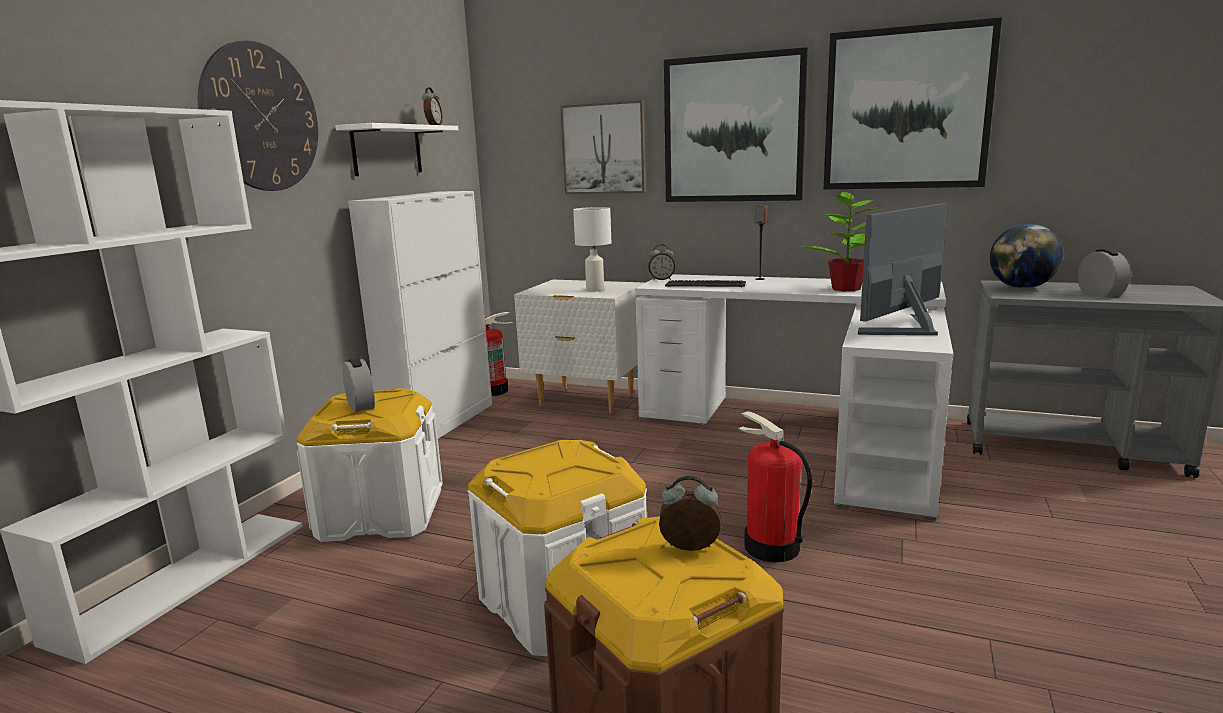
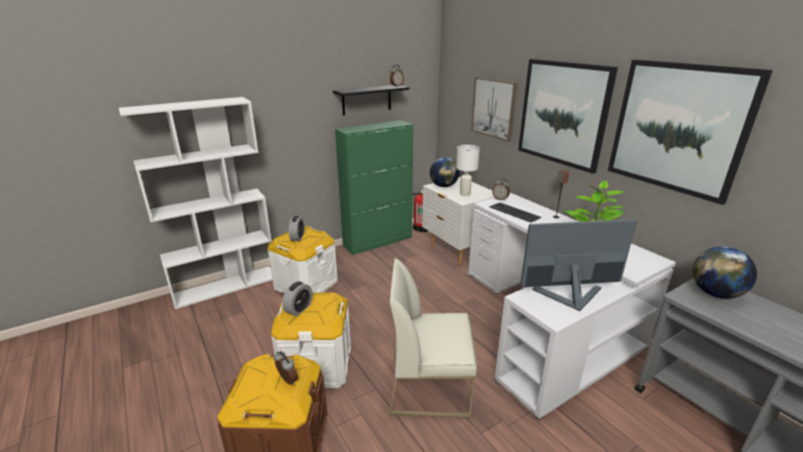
camera: 35 degrees right, 10 degrees up
(261, 118) = (287, 92): wall clock -> none
(387, 150) = (366, 100): white shelf -> black shelf
(441, 423) = (378, 241): white cabinet -> green cabinet
(548, 289) = (443, 186): none -> globe
(770, 547) = (429, 386): fire extinguisher -> white chair
(1100, 293) = (769, 326): alarm clock -> alarm clock (299, 309)

